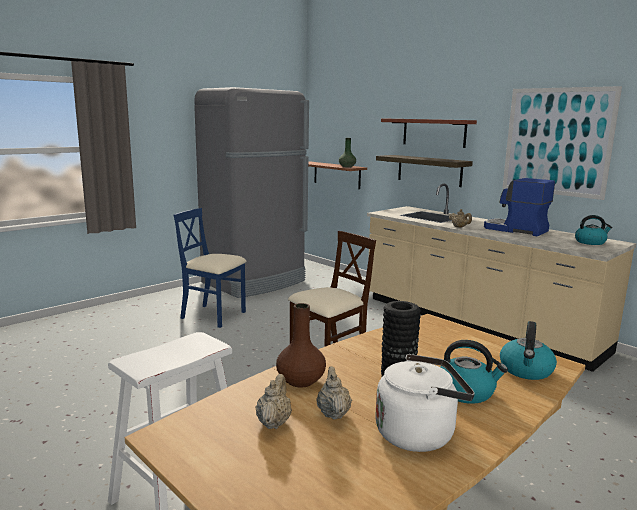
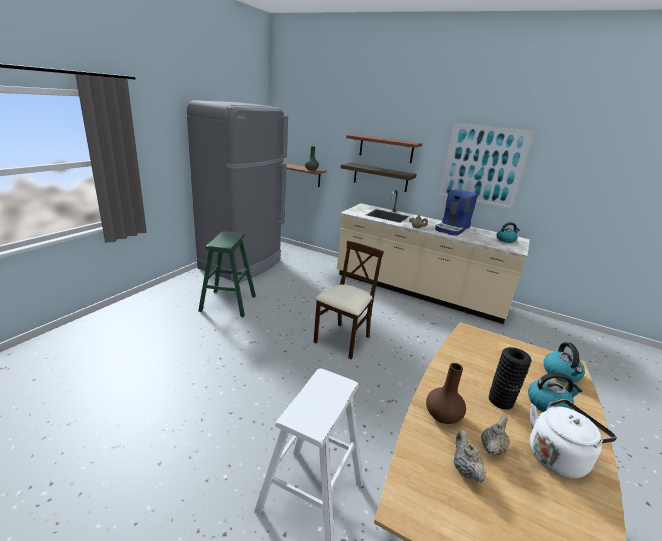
camera: 20 degrees left, 10 degrees up
(213, 315) = (228, 303): blue chair -> green stool
(333, 413) = (492, 447): beige teapot -> beige teapot turned 60 degrees clockwise
(515, 230) = (452, 229): coffee machine -> coffee machine turned 75 degrees counterclockwise

